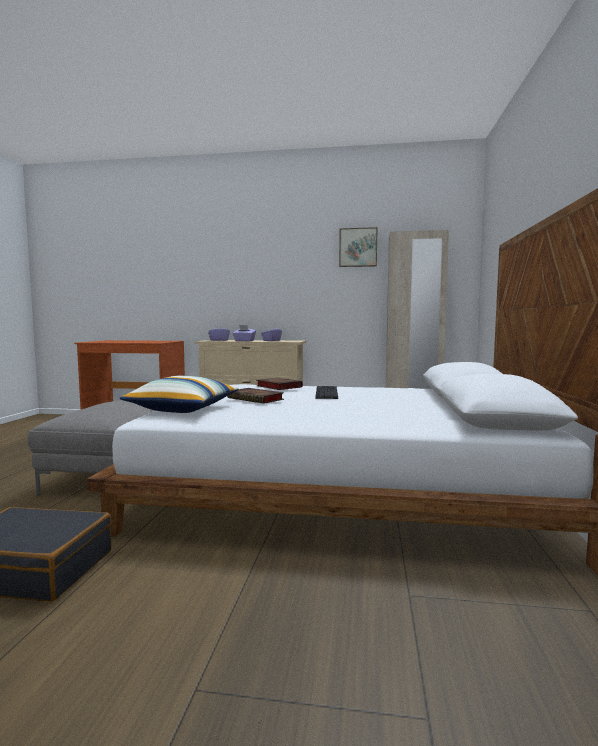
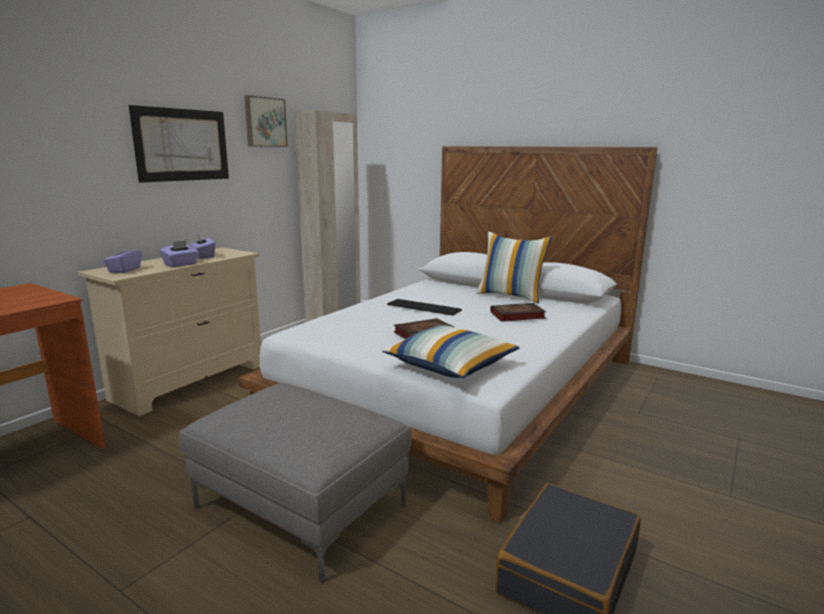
camera: 65 degrees left, 10 degrees up
(277, 387) = (373, 315): book -> book (516, 315)
(284, 267) = (182, 145): none -> picture
(435, 407) = (510, 296): none -> pillow

